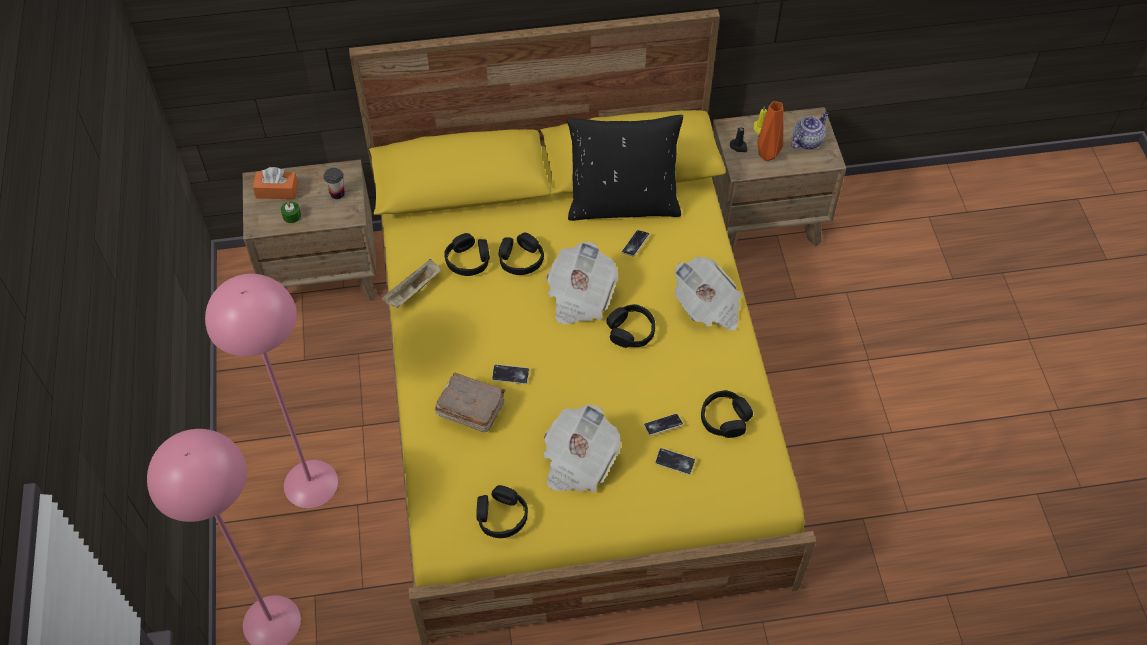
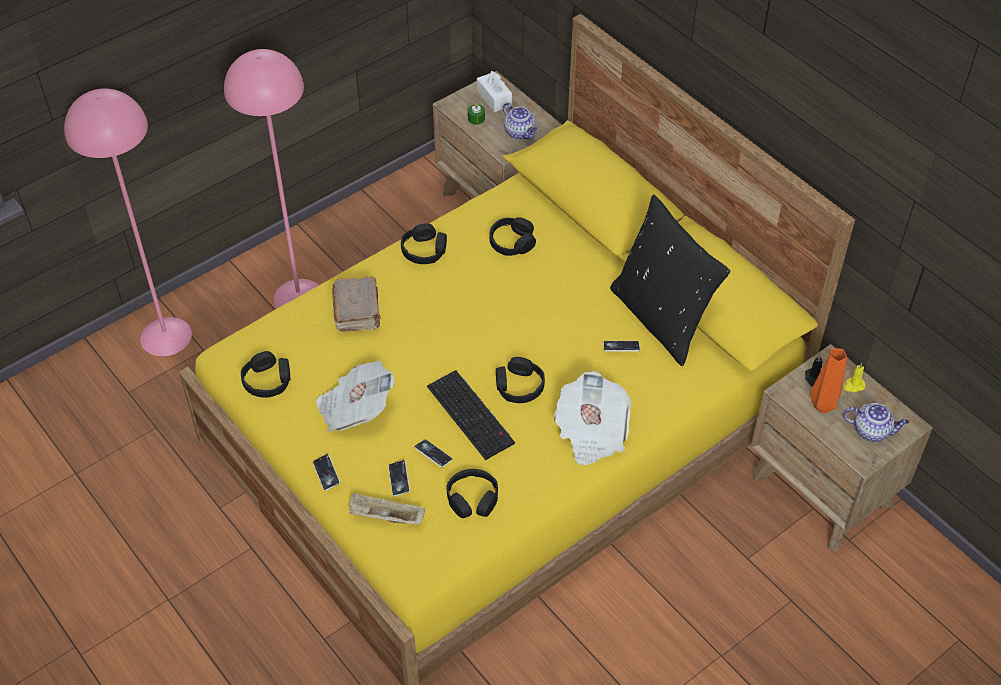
camera: 60 degrees right, 5 degrees down
(277, 191) = (494, 98): orange tissue box -> white tissue box
(337, 193) = (520, 133): cup -> teapot
(413, 291) = (453, 223): beige tray -> beige tray (385, 517)
(510, 375) = (411, 323): phone -> phone (326, 474)
(520, 259) = (540, 276): black headphones -> black headphones (424, 250)
(580, 297) = (529, 333): newspaper -> none
(640, 378) = (472, 415): none -> keyboard

